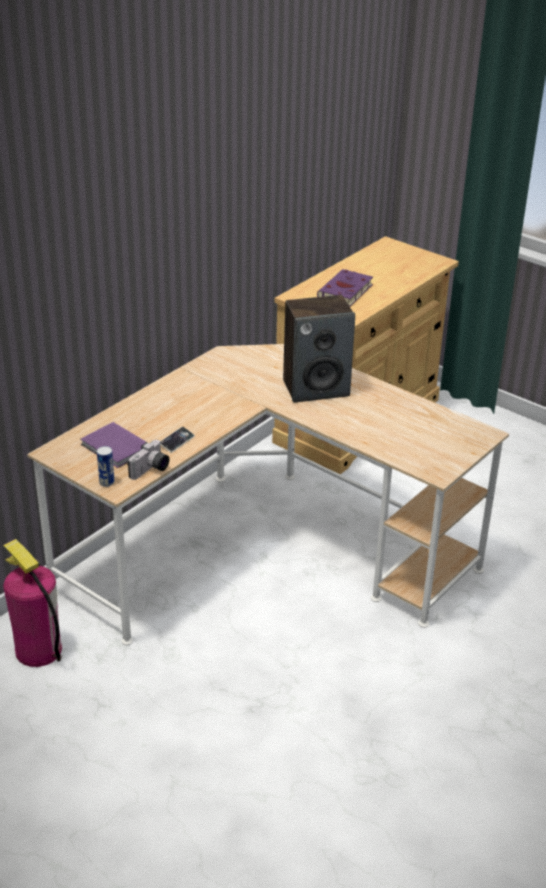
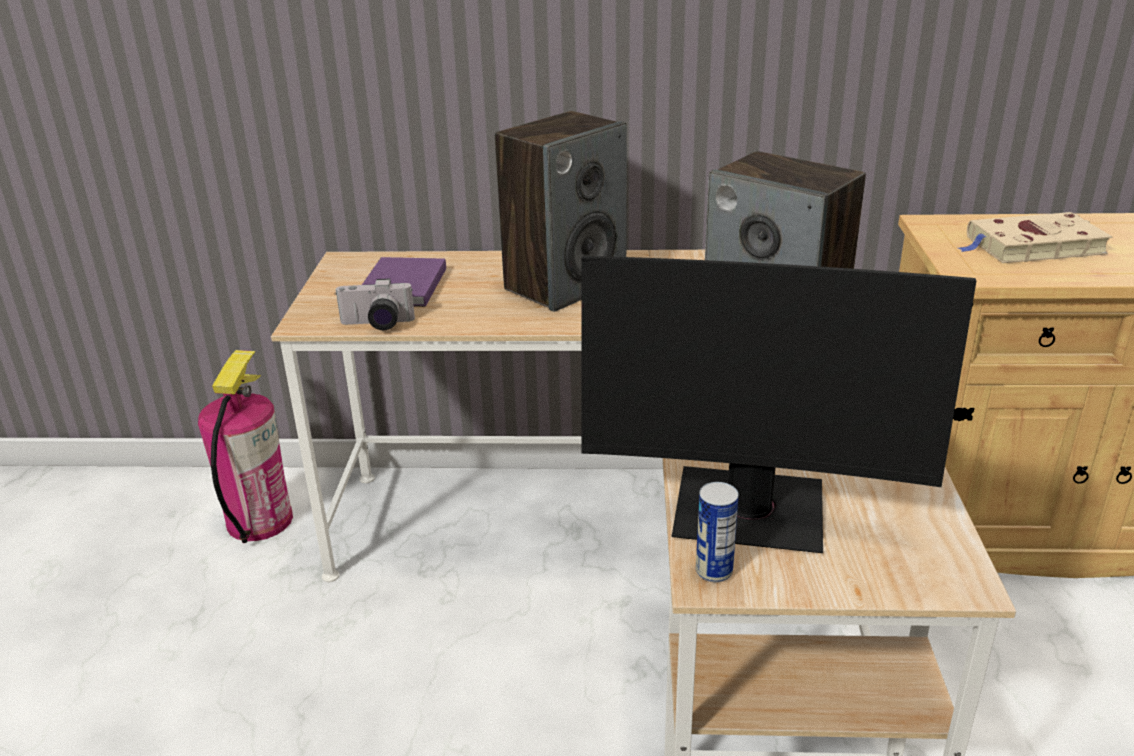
camera: 55 degrees right, 5 degrees down
(106, 482) = (315, 311): can -> can (714, 571)
(177, 441) = (469, 313): phone -> none
(184, 405) = (565, 285): none -> speaker
(344, 292) = (1031, 246): purple book -> beige book
(414, 450) = (749, 512): none -> monitor

